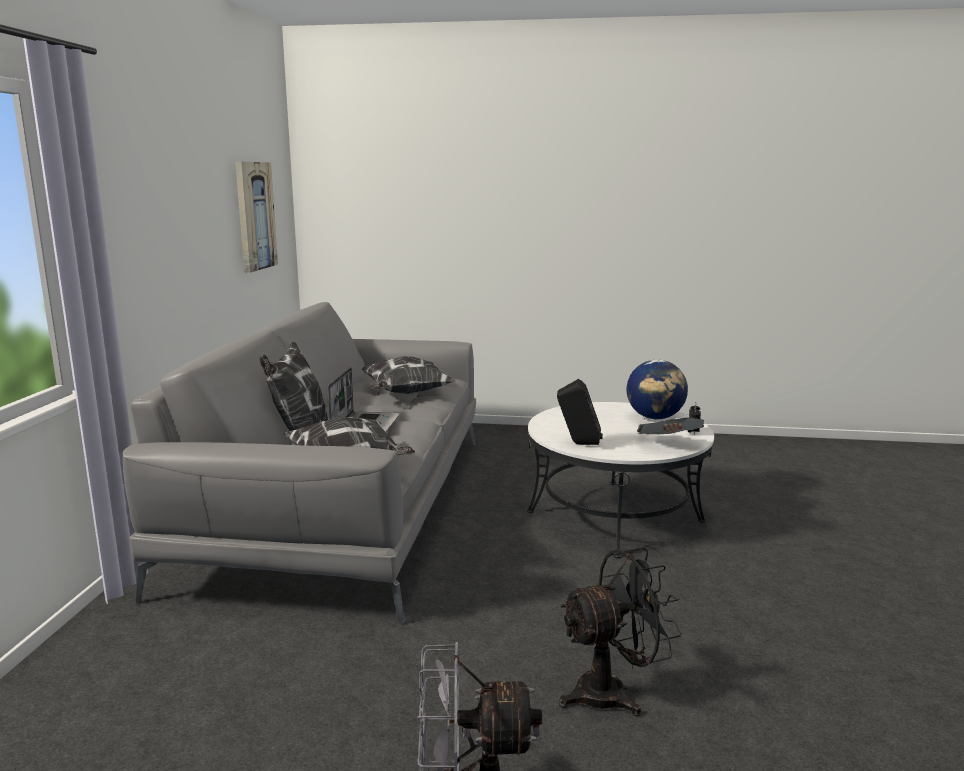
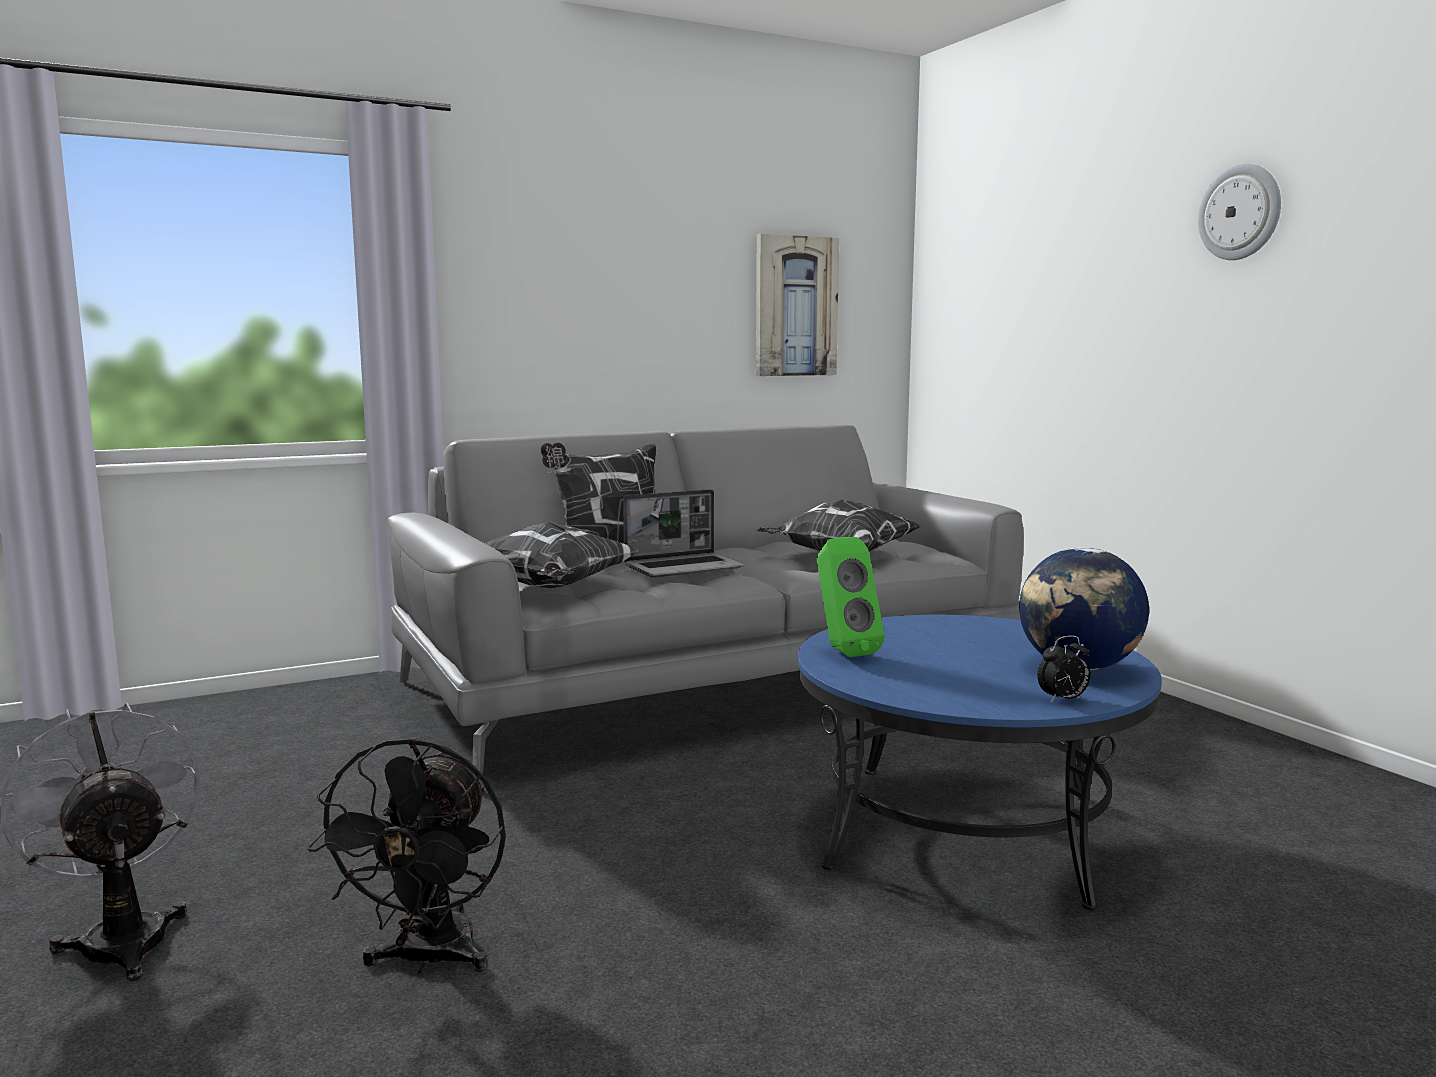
camera: 55 degrees right, 5 degrees down
(557, 171) = (1240, 212): none -> wall clock
(578, 444) = (842, 652): black speaker -> green speaker
(613, 692) = (428, 960): black fan -> black fan turned 60 degrees clockwise
(614, 516) = (964, 830): white coffee table -> blue coffee table
(668, 444) = (960, 695): newspaper -> none

